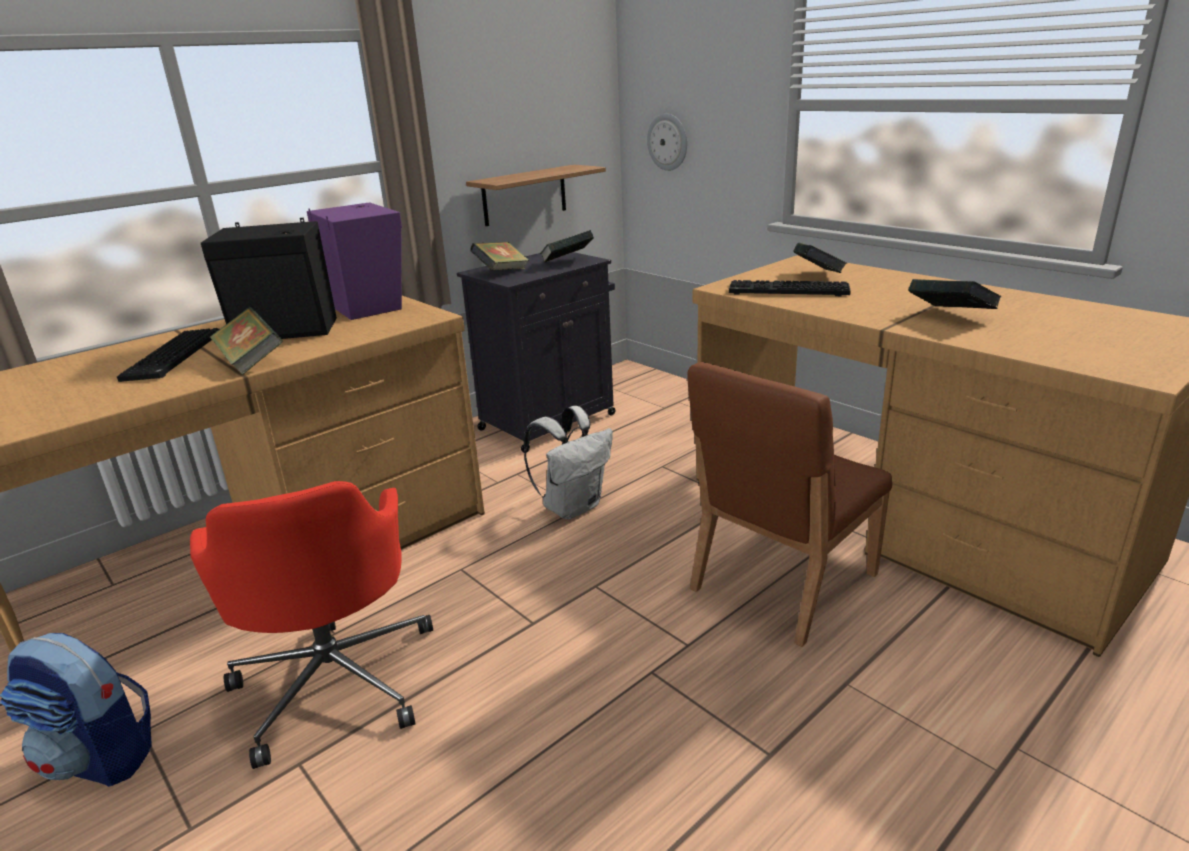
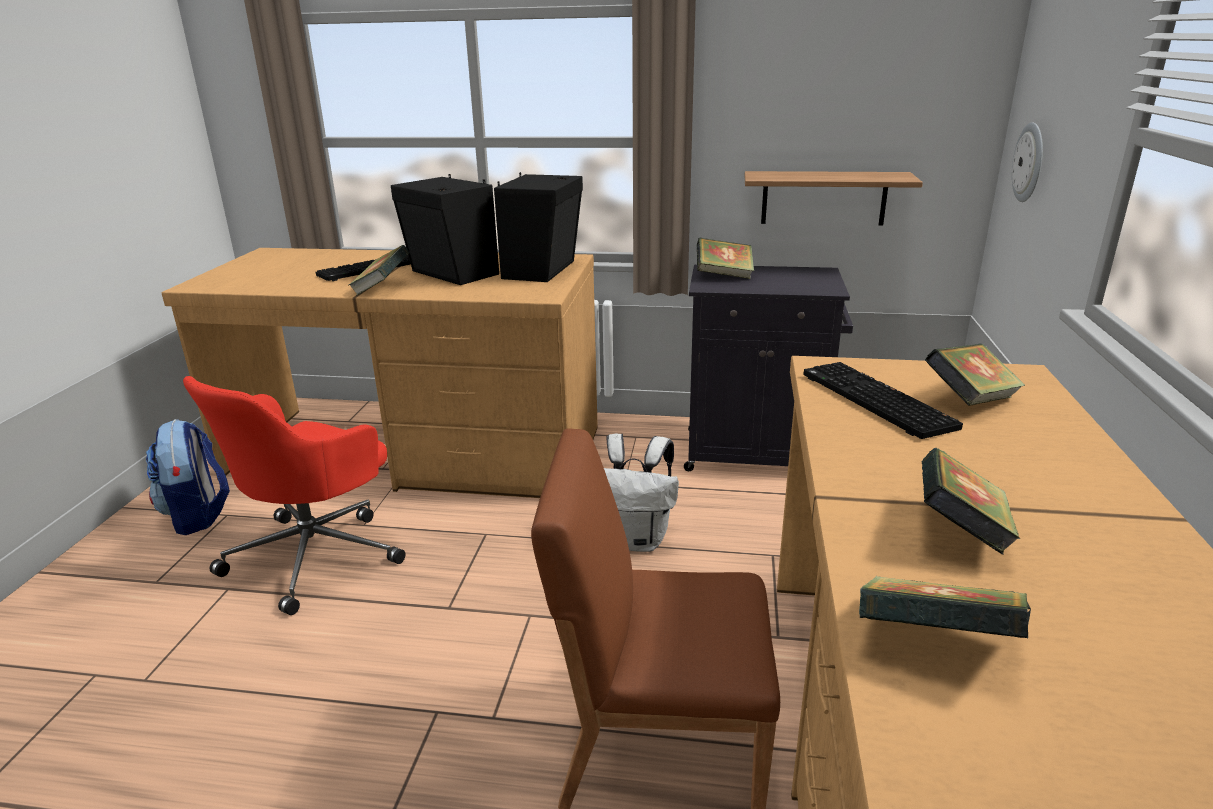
camera: 50 degrees right, 0 degrees up
(366, 304) = (543, 269): purple speaker -> black speaker
(567, 262) = (803, 284): book -> book (936, 644)

